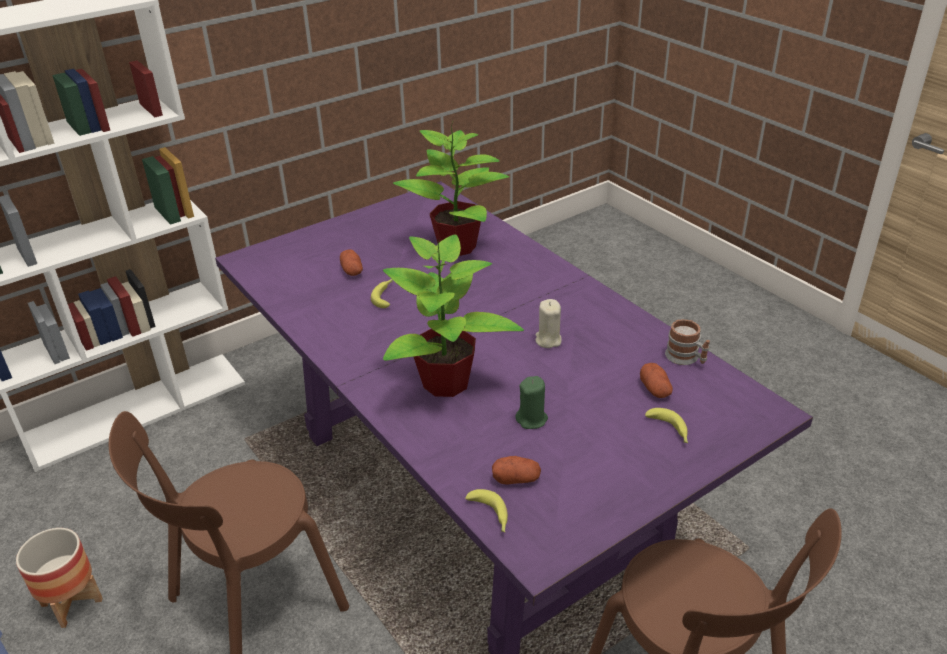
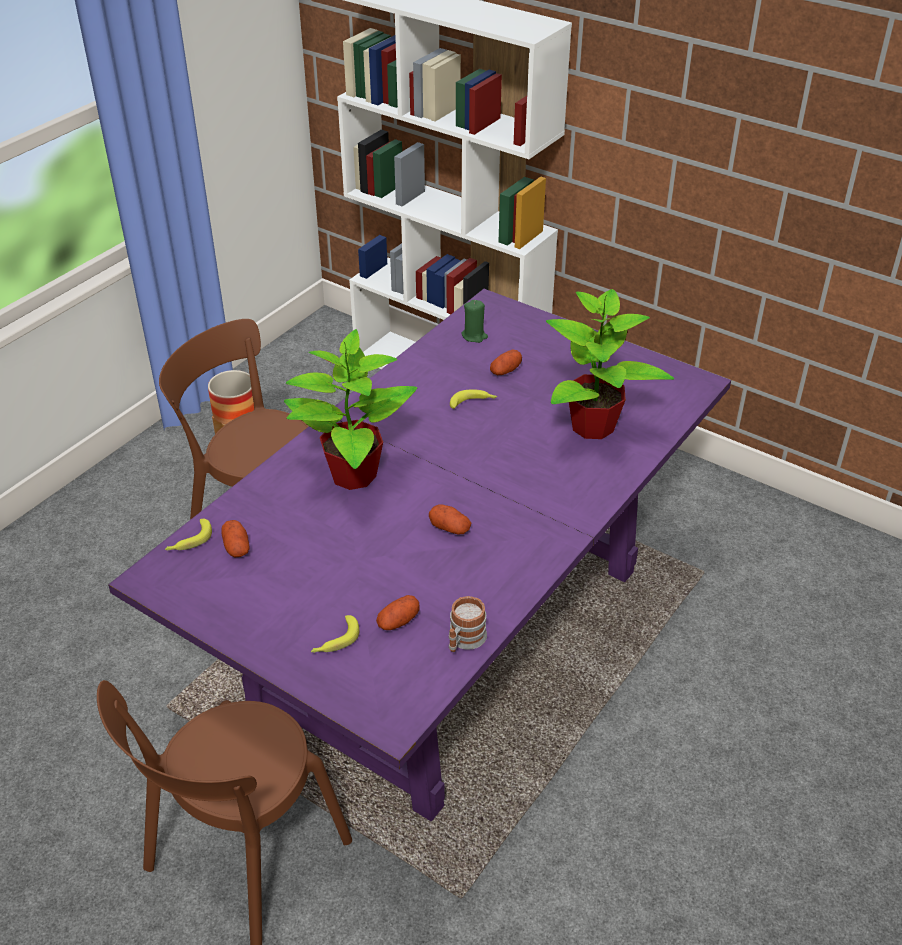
camera: 70 degrees right, 5 degrees up
(532, 419) = (319, 541): green candle -> green candle (474, 336)
(548, 340) = (450, 528): beige candle -> potato

